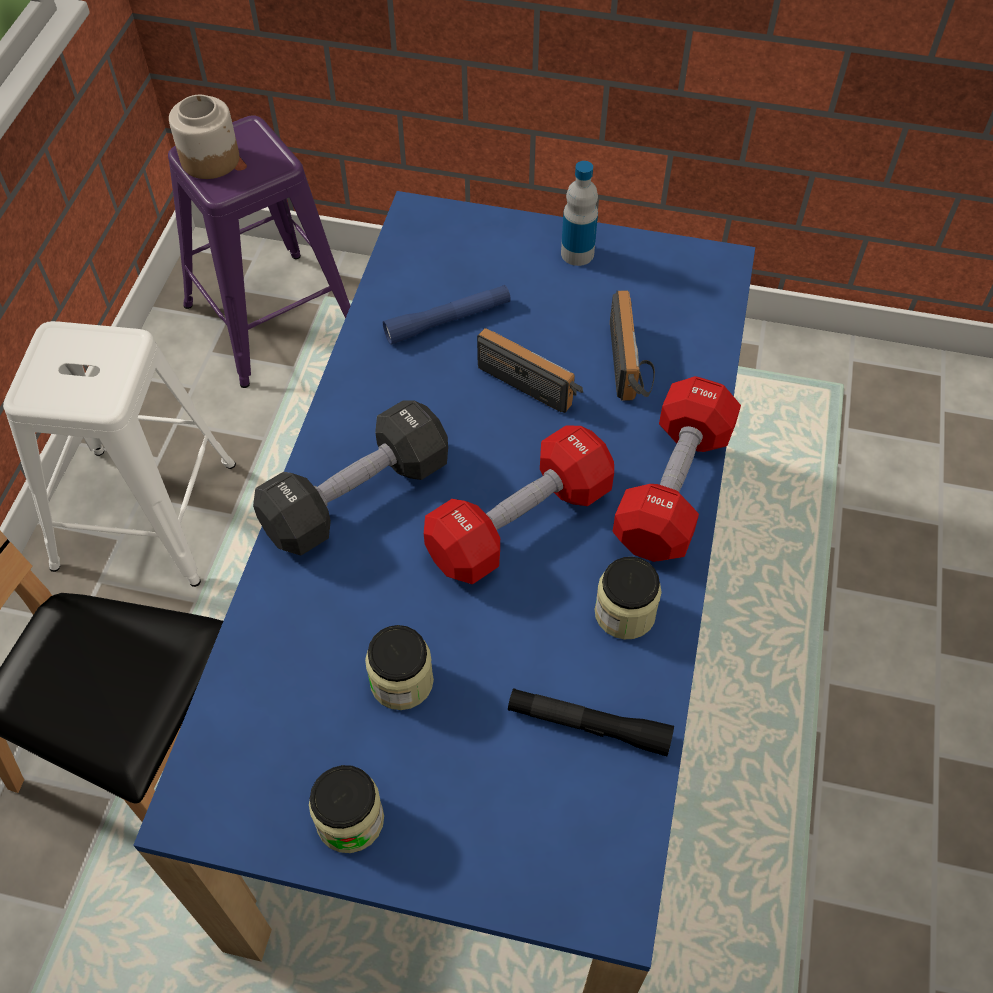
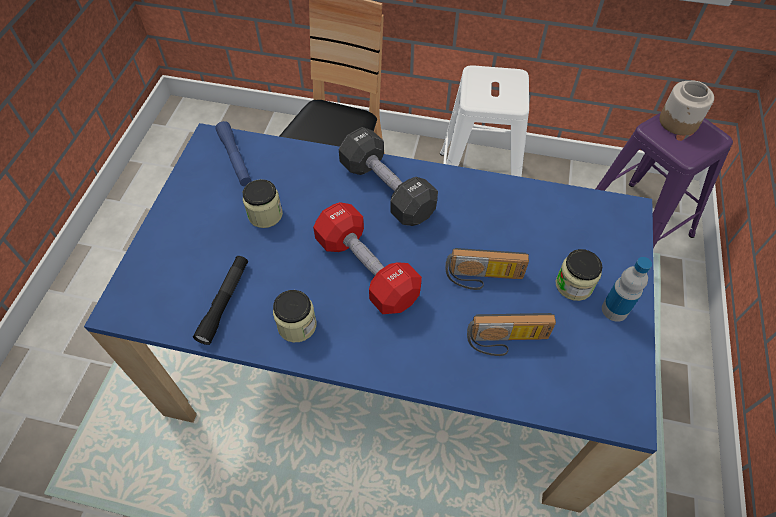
camera: 90 degrees right, 0 degrees up
(350, 820) = (193, 197): jar -> jar (574, 285)
(448, 321) = (531, 230): blue flashlight -> blue flashlight (235, 158)
(533, 381) = (483, 279): radio -> radio turned 60 degrees clockwise
(673, 488) = (394, 361): red dumbbell -> none

